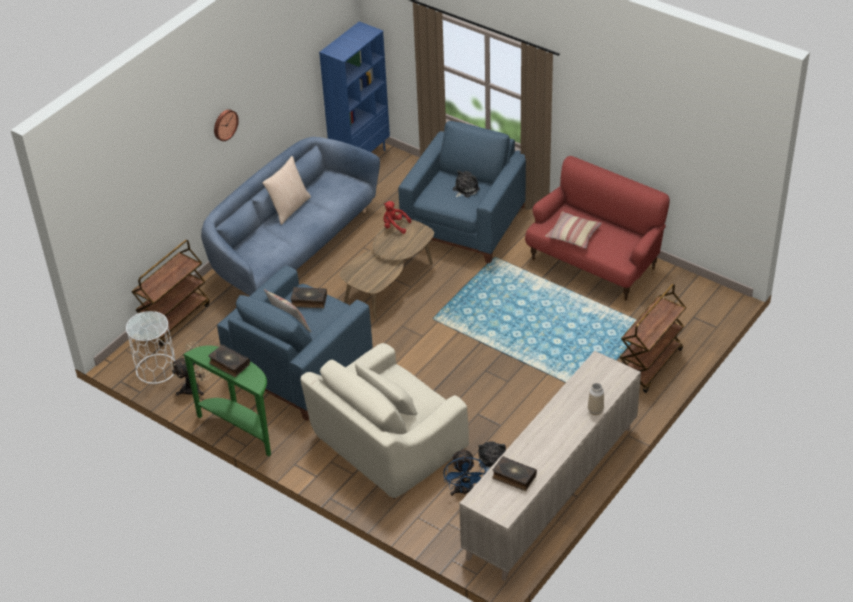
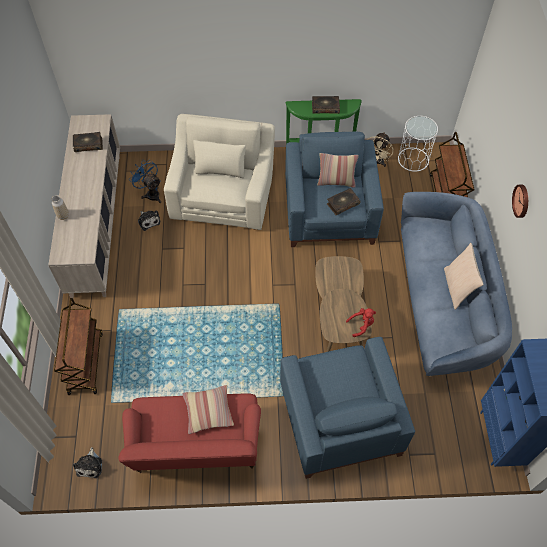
camera: 140 degrees right, 15 degrees up
(464, 190) = (334, 387): plush toy -> plush toy (90, 465)

